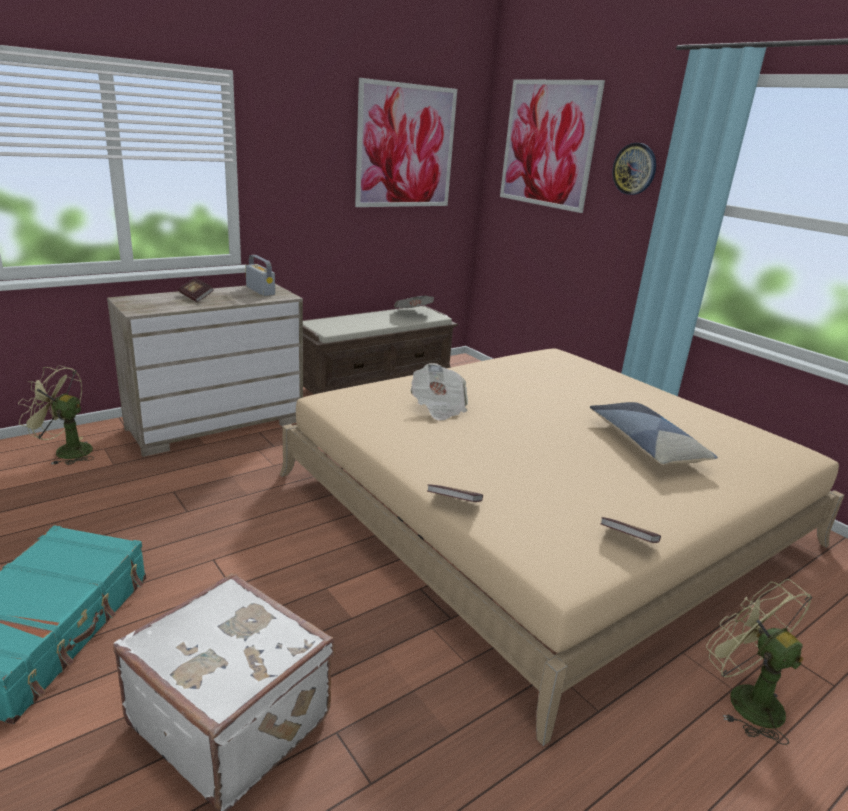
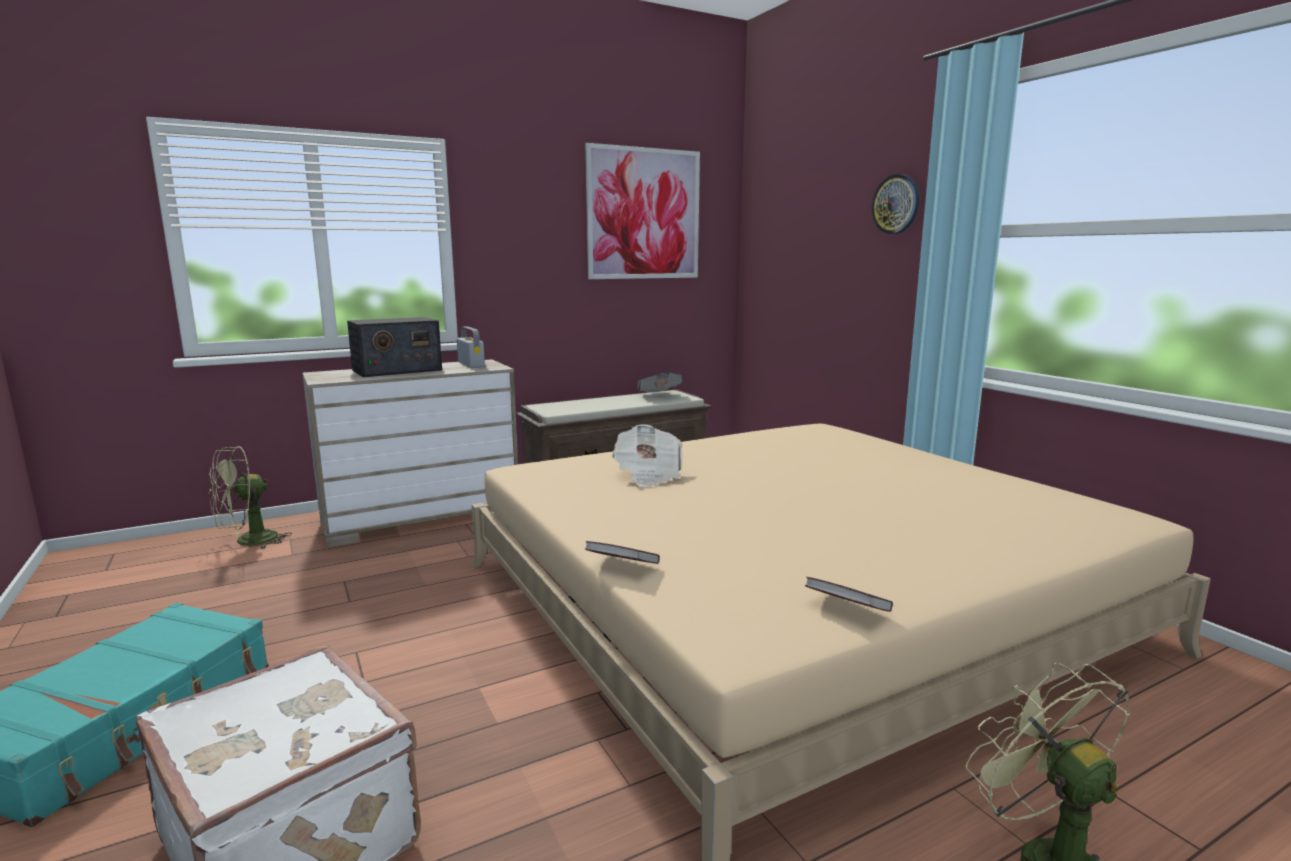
camera: 10 degrees right, 10 degrees down
(65, 451) = (248, 542): green fan -> green fan turned 60 degrees counterclockwise
(196, 297) = (396, 370): book -> radio
(548, 144) = (802, 197): picture -> none
(646, 444) = (907, 509): pillow -> none

